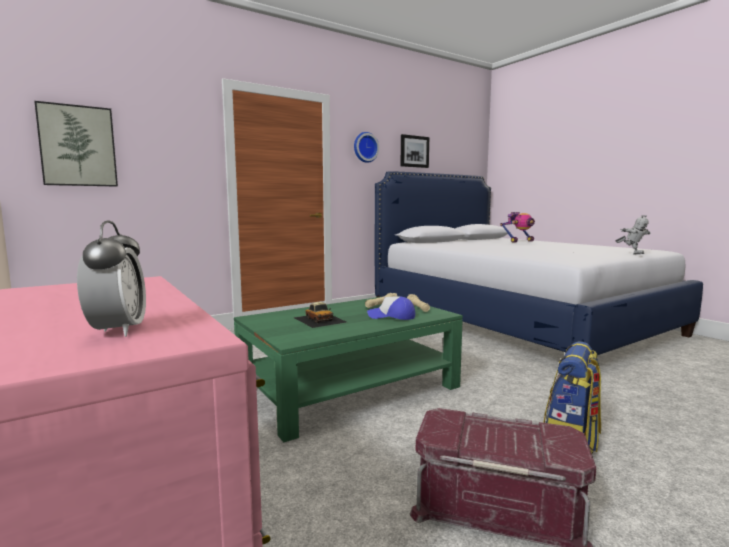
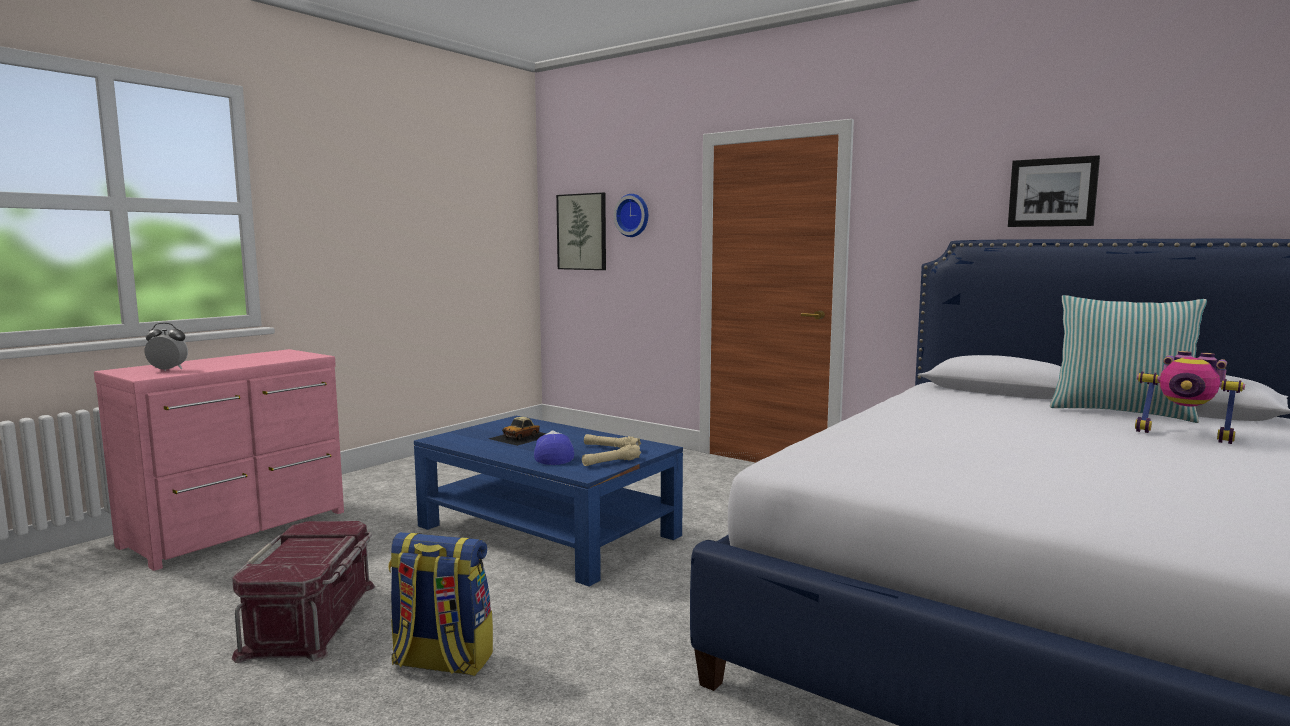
camera: 70 degrees right, 0 degrees up
(118, 331) = (168, 370): alarm clock -> alarm clock turned 150 degrees counterclockwise
(350, 388) = (548, 531): green coffee table -> blue coffee table
(365, 147) = (920, 197): wall clock -> wall clock (633, 215)
(479, 240) = (1120, 411): none -> pillow
(632, 254) = (1057, 516): toy robot -> none

